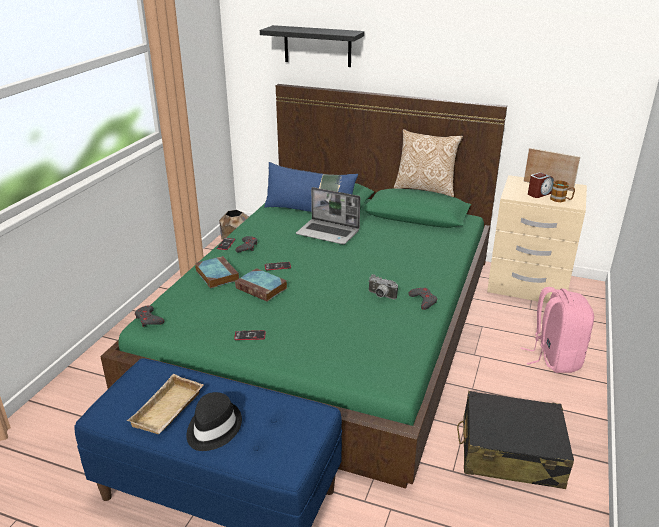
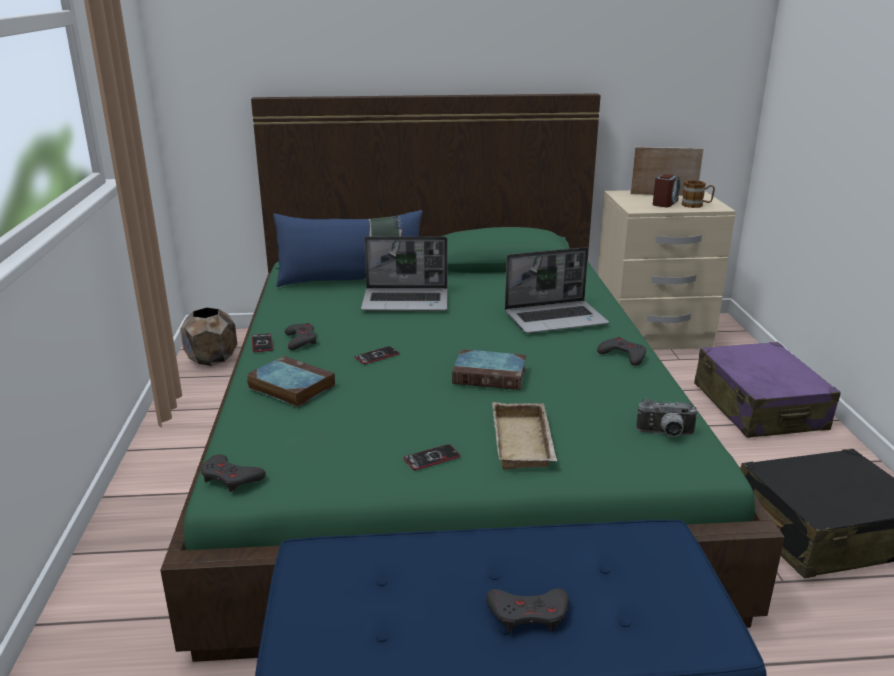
camera: 25 degrees left, 5 degrees down
(169, 411) = (422, 611): beige tray -> beige tray (525, 443)
(213, 428) = (528, 614): black hat -> grey game controller
(262, 288) = (385, 388): book -> book (491, 375)
(317, 46) = (313, 32): black shelf -> none
(380, 296) = (563, 362): camera -> camera (665, 434)
(408, 265) = (556, 319): none -> laptop
(425, 189) = (503, 225): pillow -> none
(554, 358) = (759, 407): pink backpack -> purple suitcase

